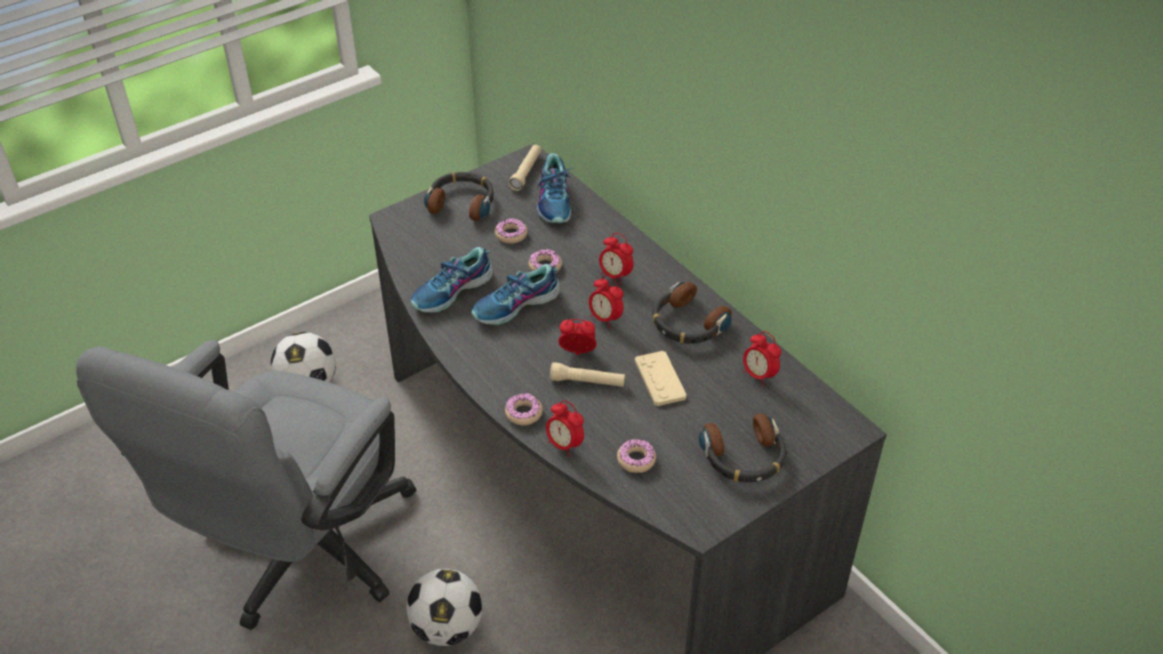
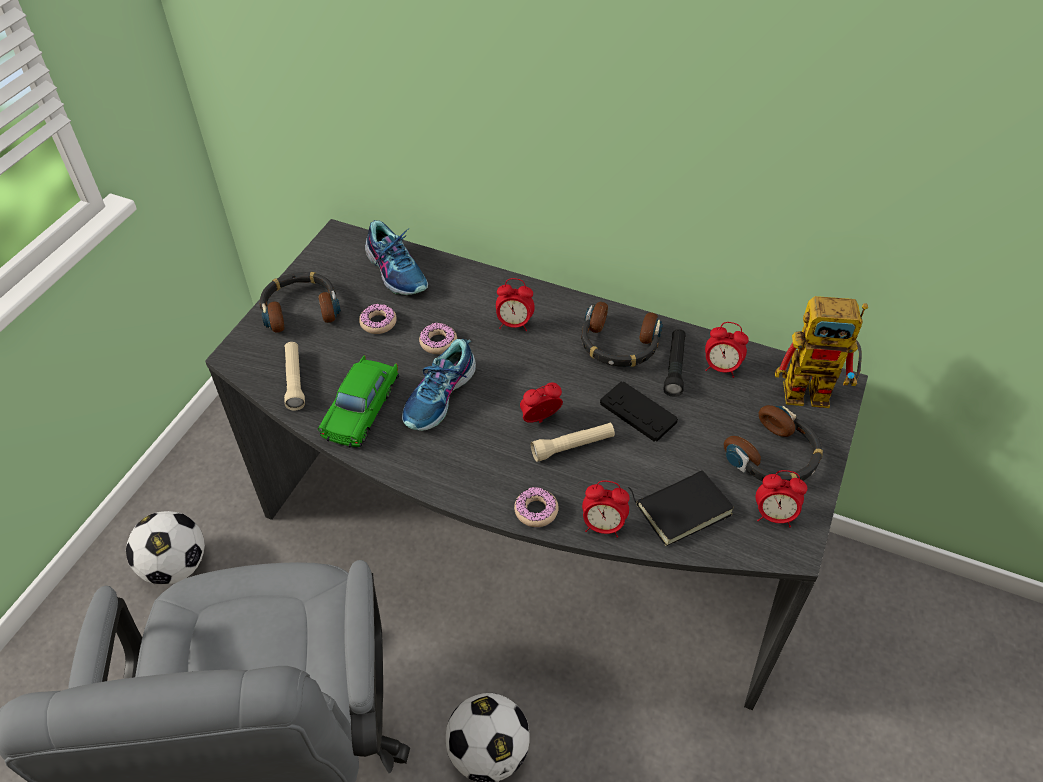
camera: 30 degrees left, 5 degrees up
(453, 292) = (362, 409): shoe -> green toy car
(526, 172) = (345, 252): beige flashlight -> beige flashlight (294, 380)
(605, 319) = (538, 372): alarm clock -> alarm clock (774, 516)
(636, 460) = (682, 507): donut -> black book
(660, 379) = (638, 412): beige game controller -> black game controller
(719, 359) = (674, 367): none -> black flashlight
(827, 426) = (816, 391): none -> toy robot

